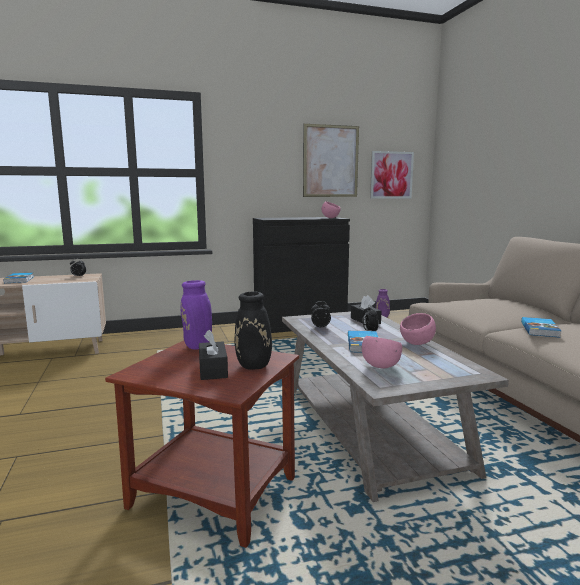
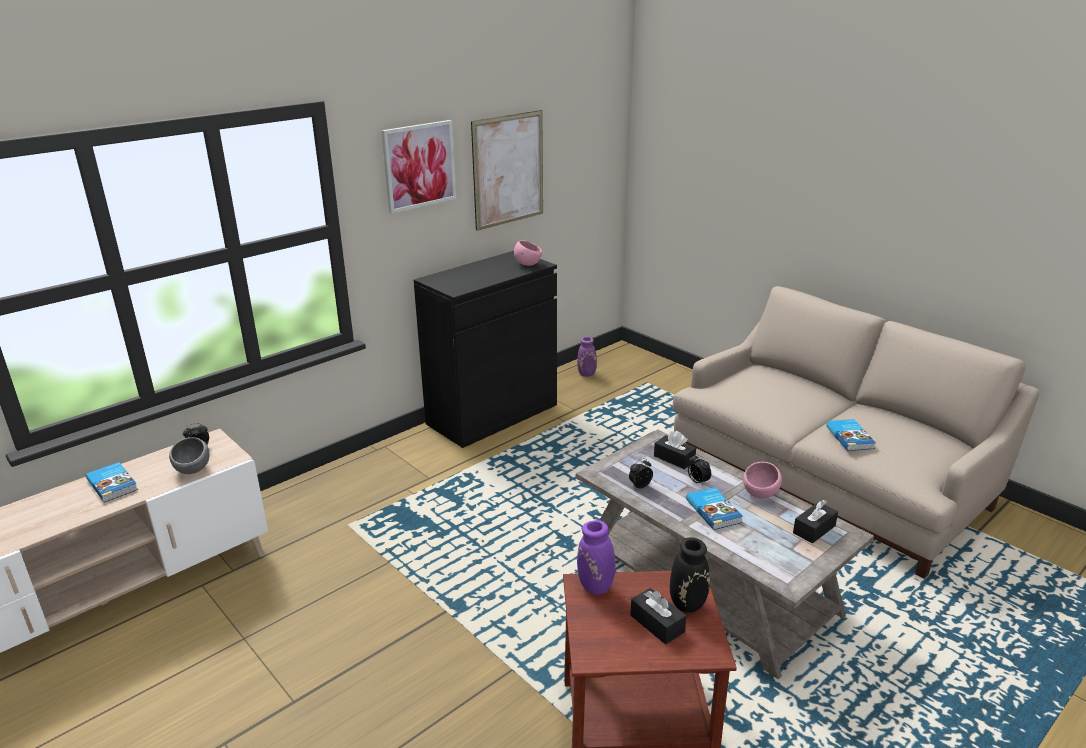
camera: 25 degrees left, 15 degrees up
(62, 280) = (193, 470): none -> grey bowl
(380, 367) = (761, 549): pink bowl -> none
(391, 175) = (582, 172): picture -> picture (419, 165)
(446, 366) = (814, 529): none -> black tissue box

